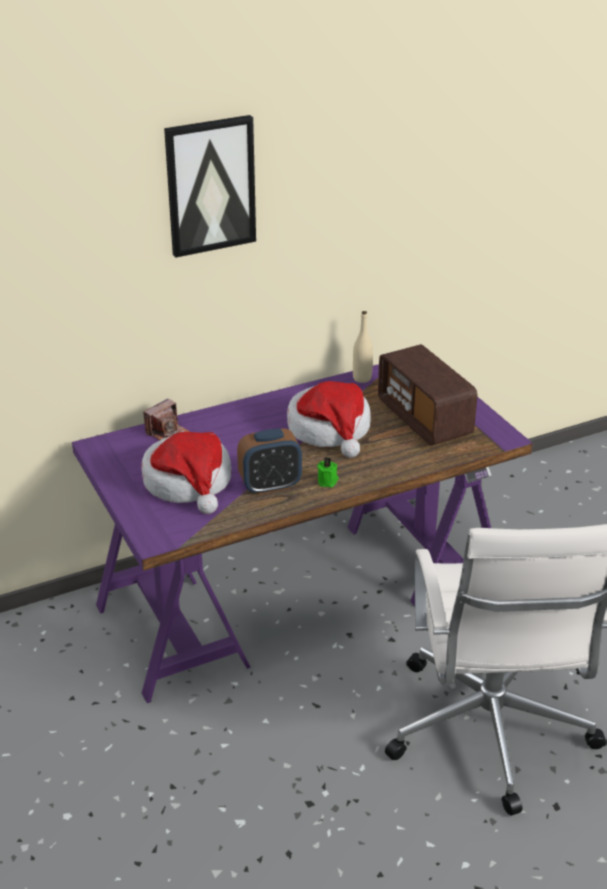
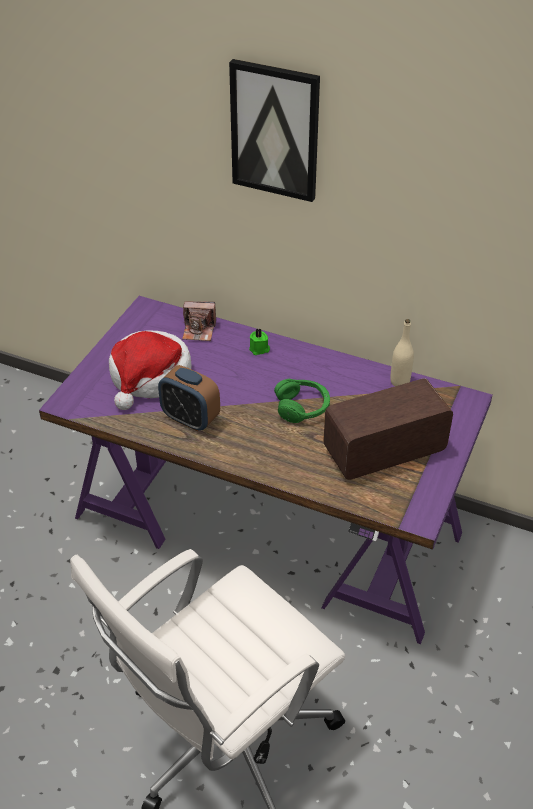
camera: 50 degrees right, 10 degrees up
(328, 481) = (230, 446): green candle -> green candle (259, 349)
(330, 430) = (302, 407): hat -> green headphones
(424, 419) = (384, 451): radio -> radio turned 45 degrees clockwise

